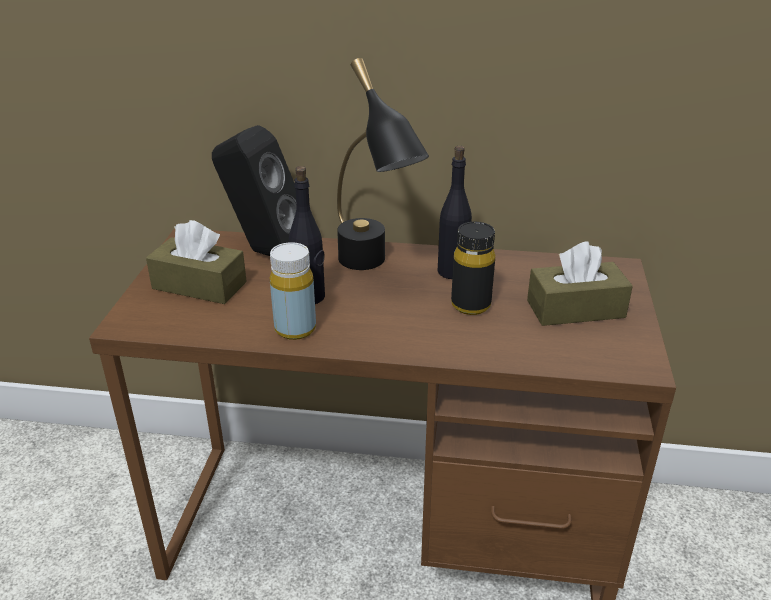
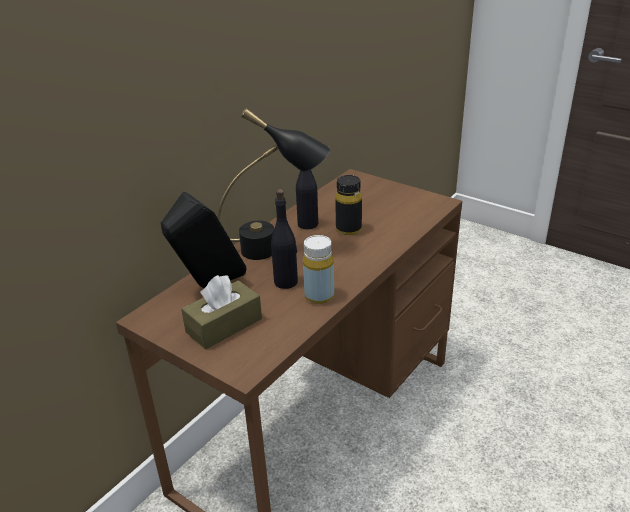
camera: 60 degrees left, 0 degrees up
(575, 309) = (380, 201): brown tissue box -> none

